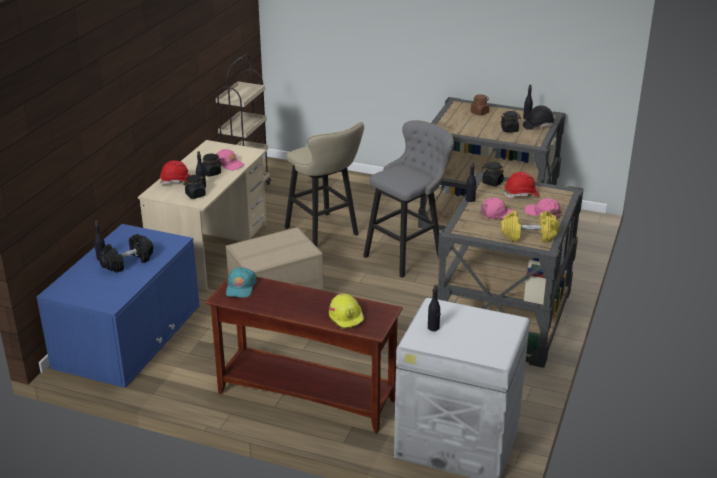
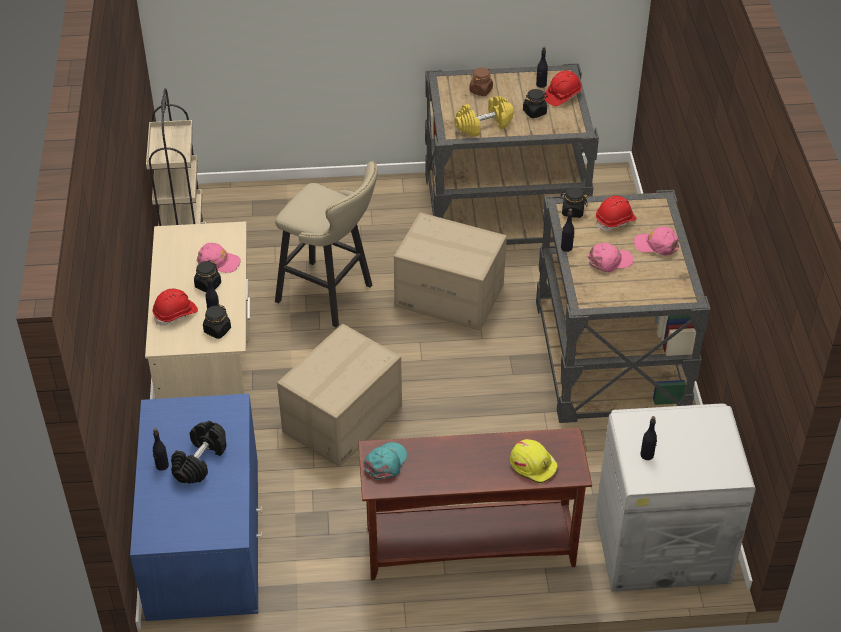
camera: 25 degrees left, 15 degrees up
(240, 287) = (386, 462): turquoise cap -> turquoise cap turned 135 degrees counterclockwise
(409, 253) = (449, 295): grey stool -> cardboard box
(528, 236) = (663, 286): yellow dumbbell -> yellow dumbbell (484, 125)
(538, 126) = (562, 96): black hard hat -> red hard hat

